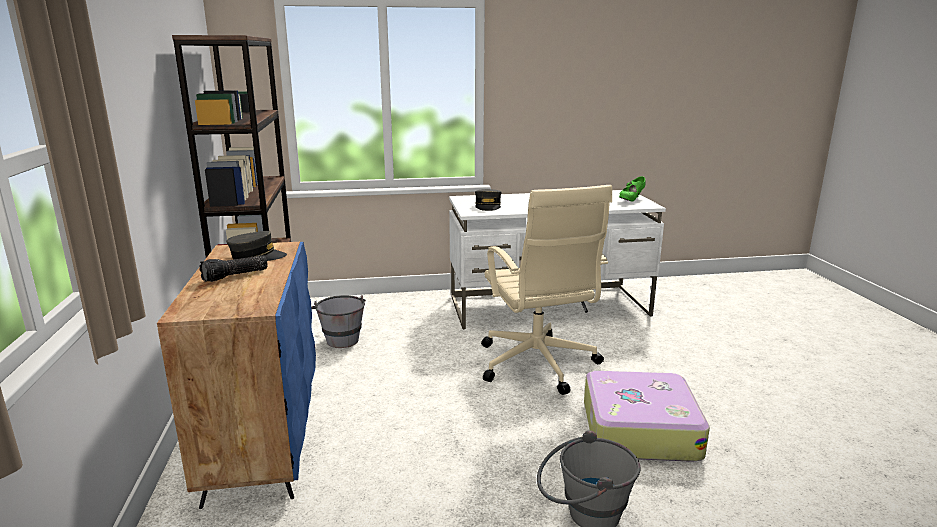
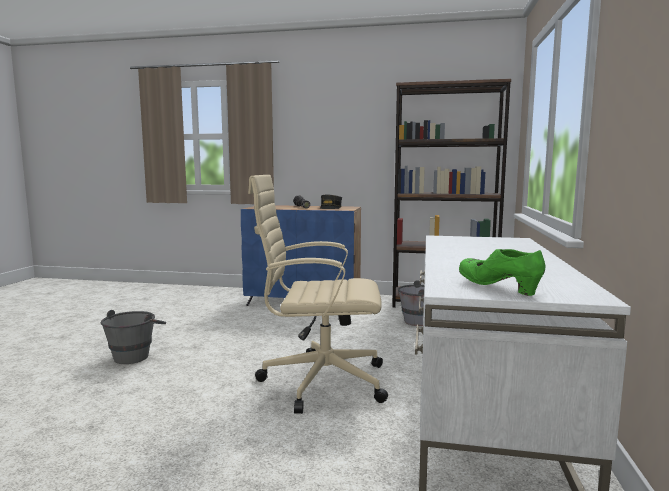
camera: 110 degrees right, 10 degrees down
(488, 206) = (468, 241): grey cap -> none
(638, 429) = (174, 396): suitcase -> none

